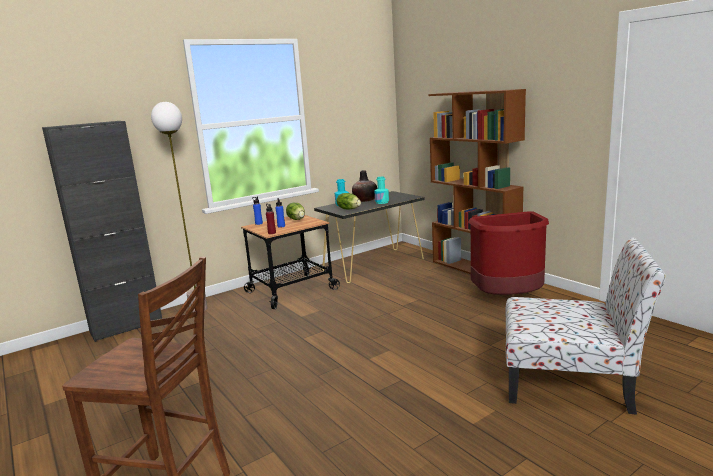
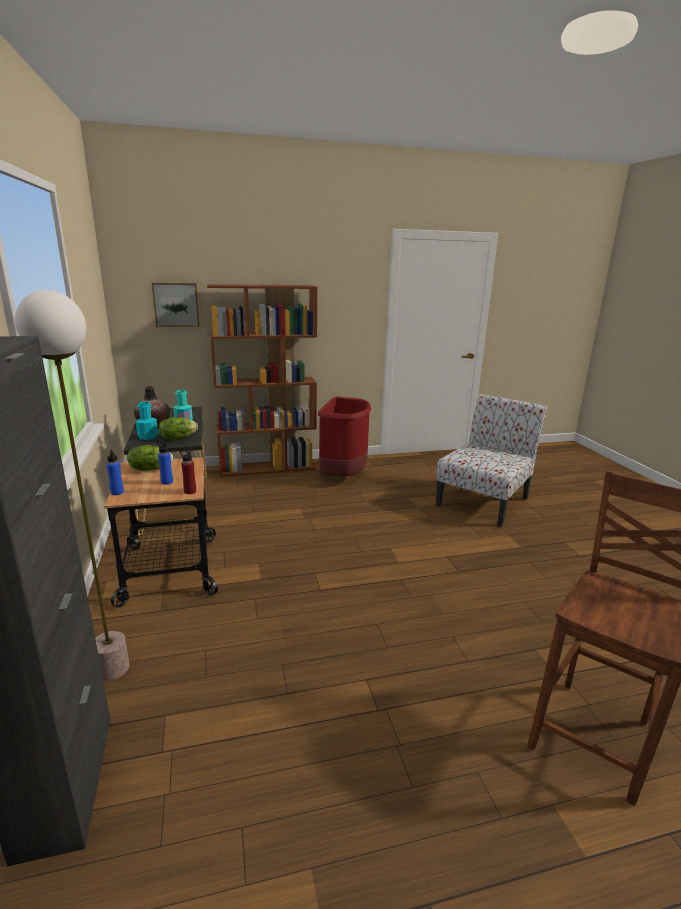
camera: 70 degrees left, 5 degrees up
(430, 110) = (176, 304): none -> picture

